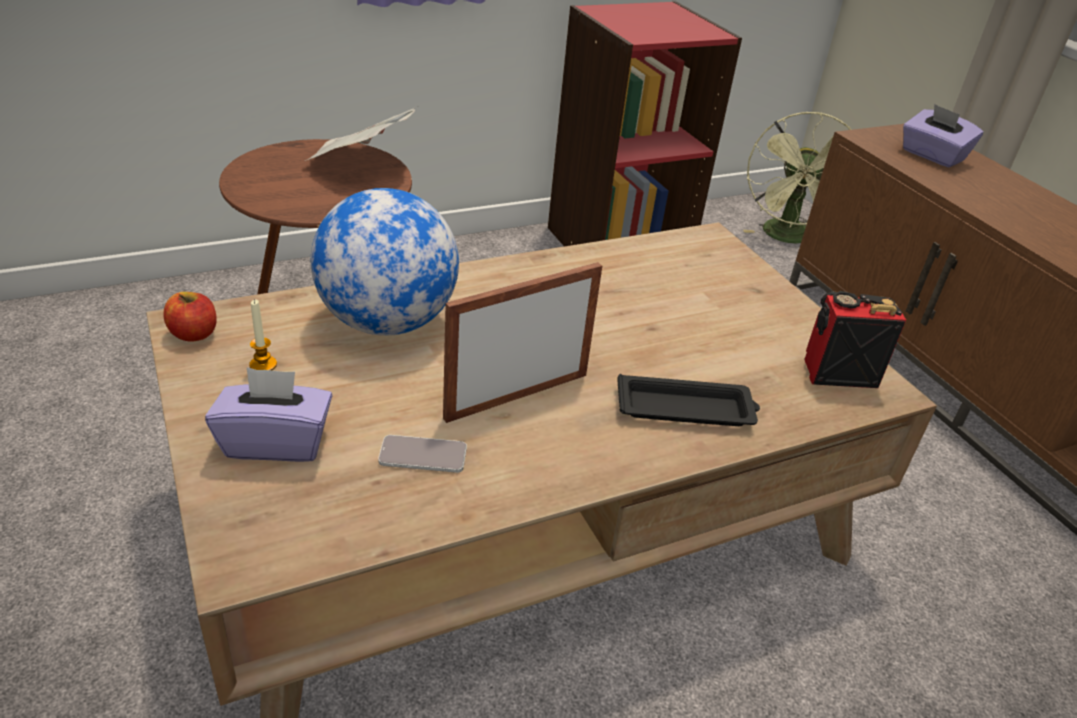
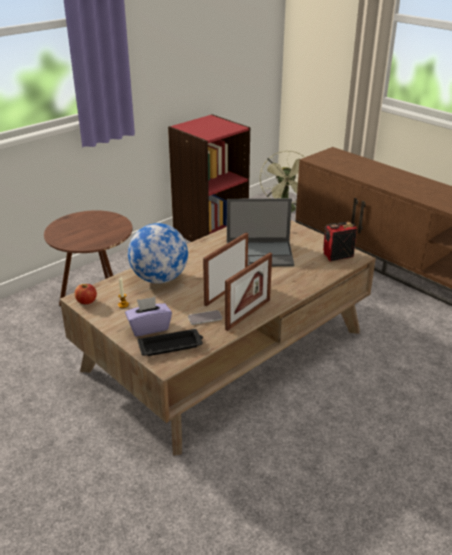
camera: 15 degrees left, 5 degrees down
(361, 163) = (103, 219): newspaper -> none
(534, 476) = (248, 314): none -> picture frame
(650, 321) = (260, 254): none -> laptop
(687, 409) = (289, 280): black tray -> black tray (171, 346)
(932, 156) = (342, 161): purple tissue box -> none

